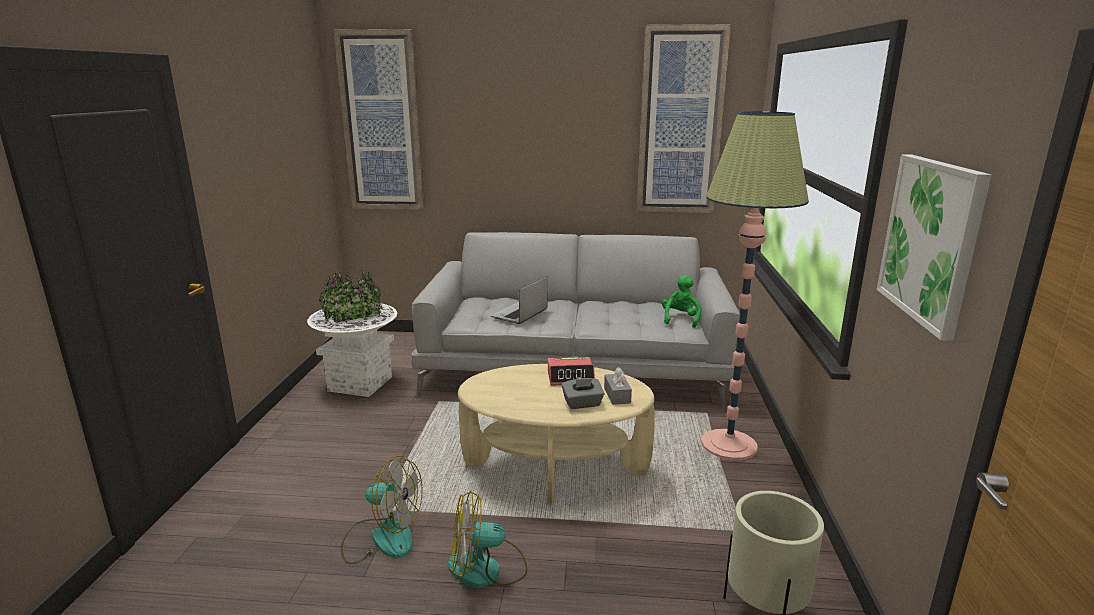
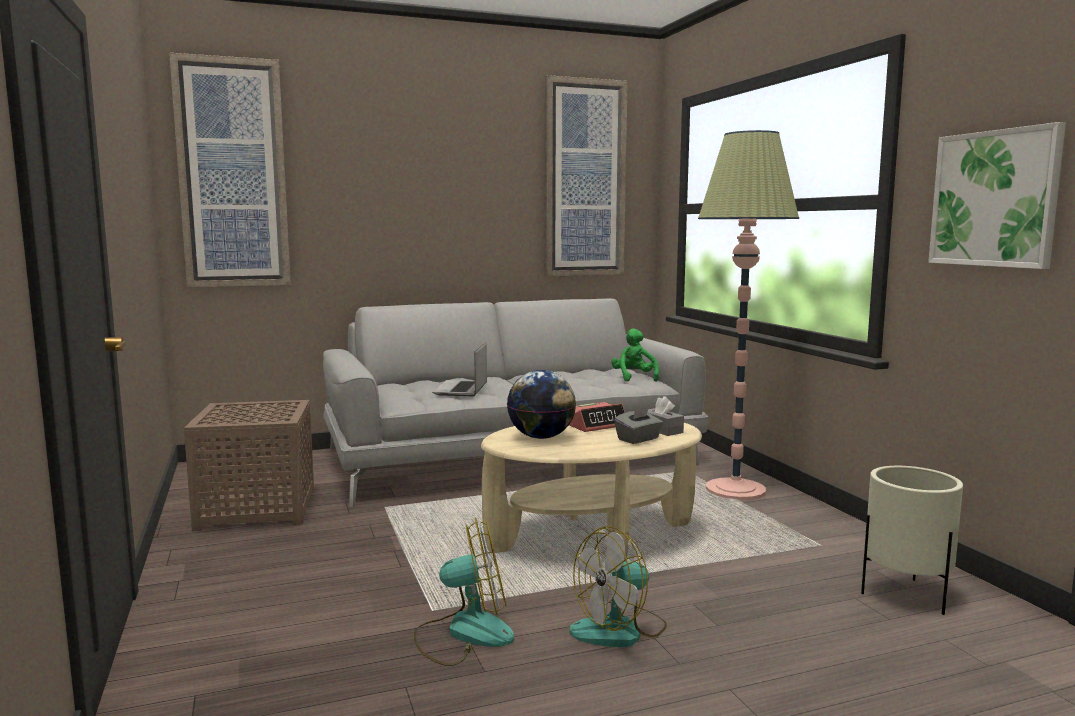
camera: 25 degrees left, 10 degrees down
(360, 383) = (255, 508): white planter -> brown side table
(511, 385) = (541, 437): none -> globe

